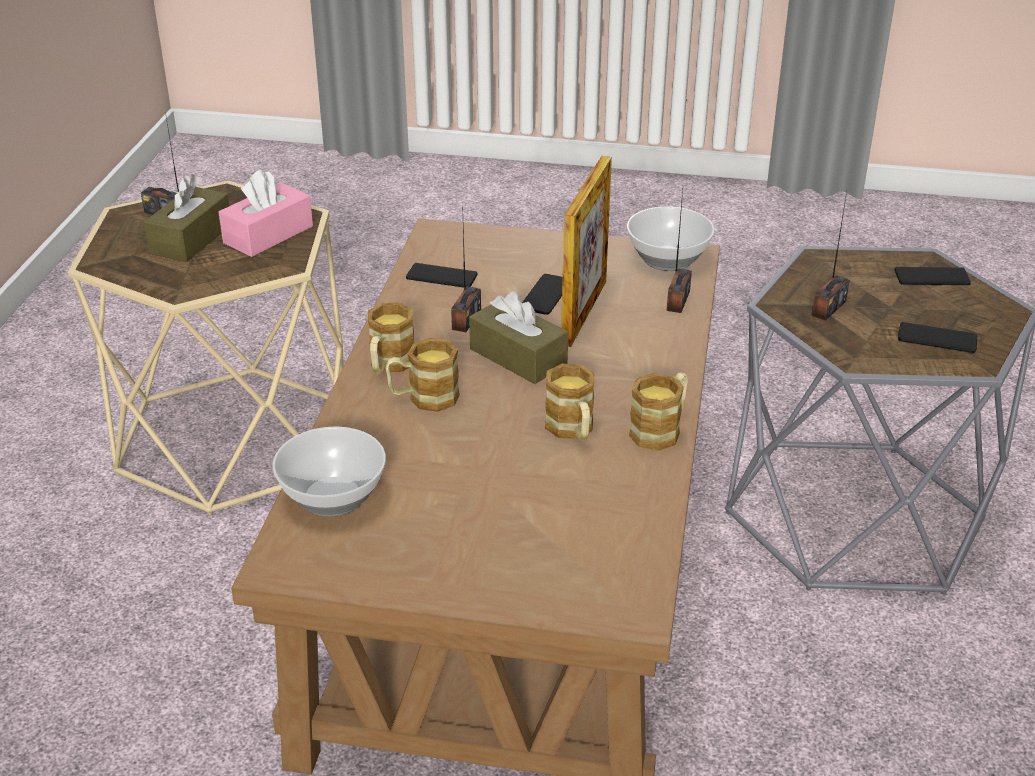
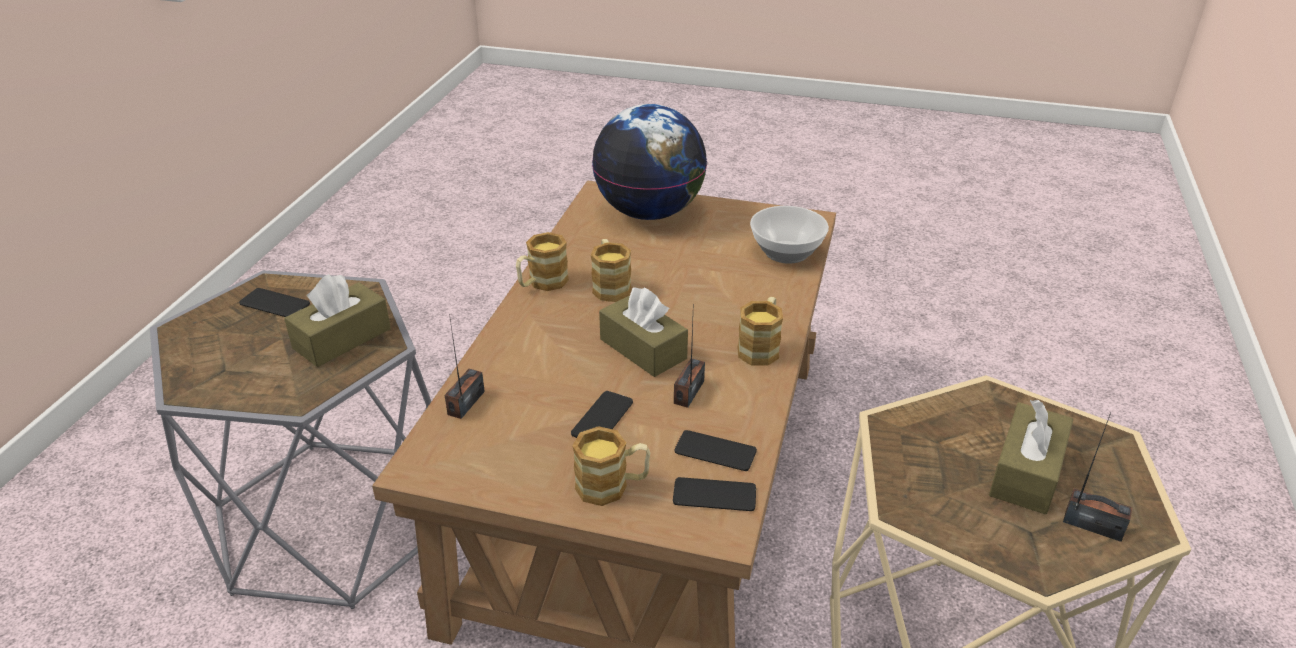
camera: 175 degrees left, 0 degrees up
(268, 235) = (932, 474): pink tissue box -> none
(423, 398) = (727, 316): mug -> mug (612, 486)
(541, 566) = (650, 212): none -> globe
(584, 312) = (568, 394): picture frame -> none
(667, 258) = (447, 464): bowl -> none
(828, 308) = (342, 338): radio -> brown tissue box
(932, 277) = (206, 368): phone -> phone (714, 495)

